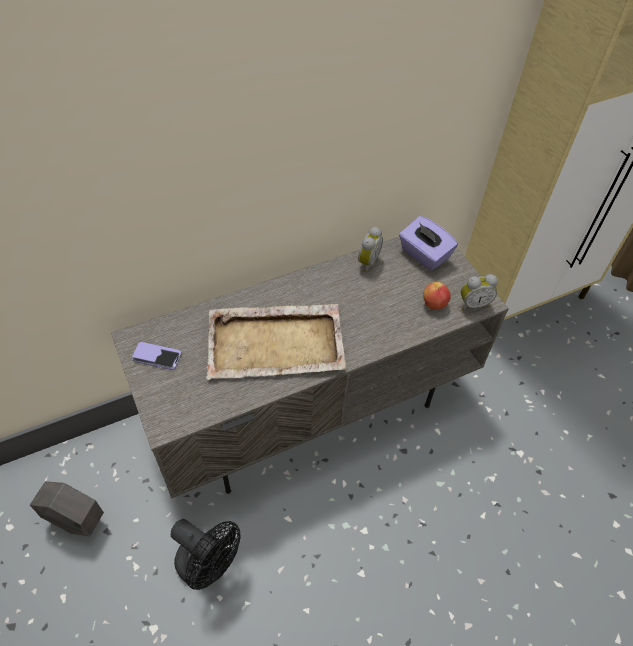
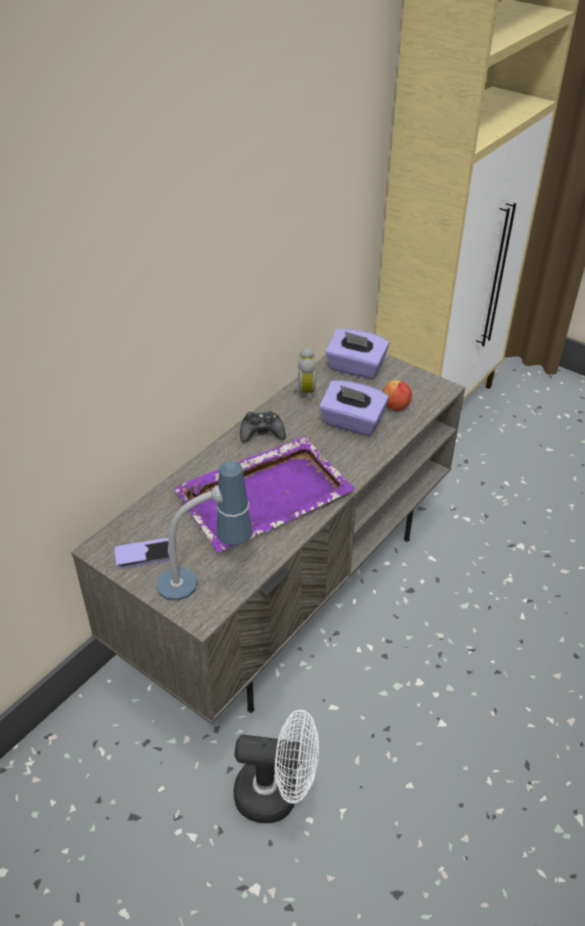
camera: 25 degrees left, 10 degrees down
(77, 521) = (88, 824): grey planter -> none
(185, 399) = (205, 581): none -> table lamp
(209, 566) = (277, 794): black fan -> white fan
(277, 344) = (266, 495): beige tray -> purple tray
(309, 286) = (262, 432): none -> black game controller
(387, 305) = (352, 423): none -> purple tissue box
(473, 304) = (431, 394): alarm clock -> none

